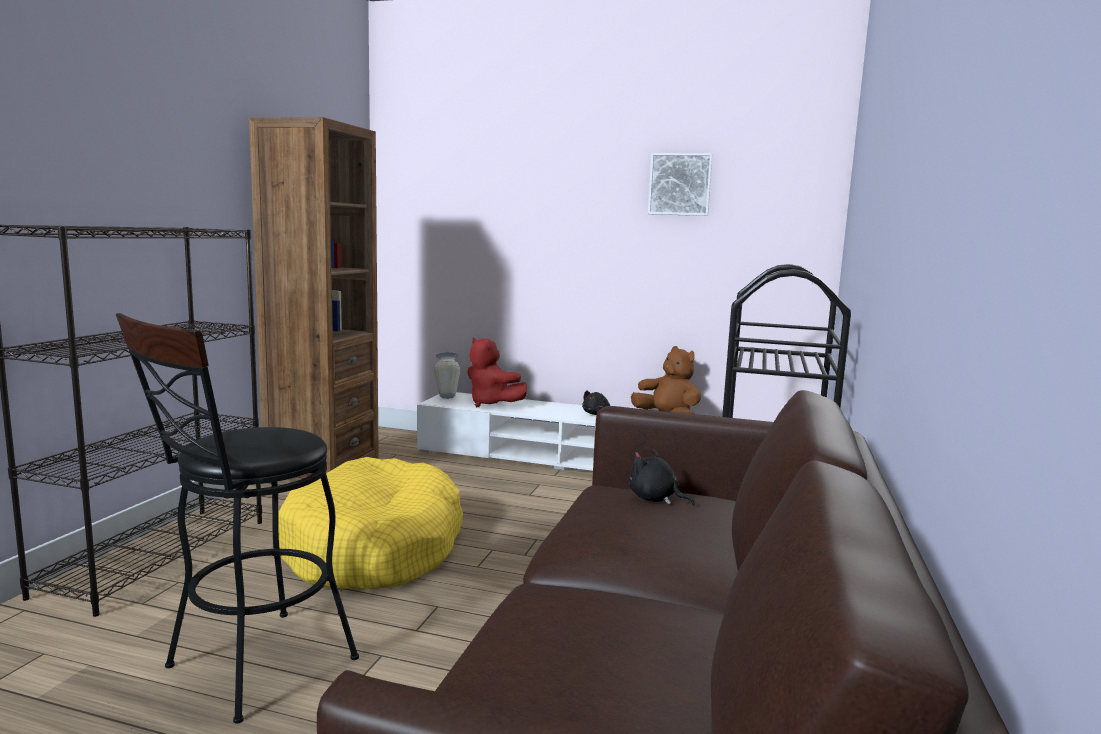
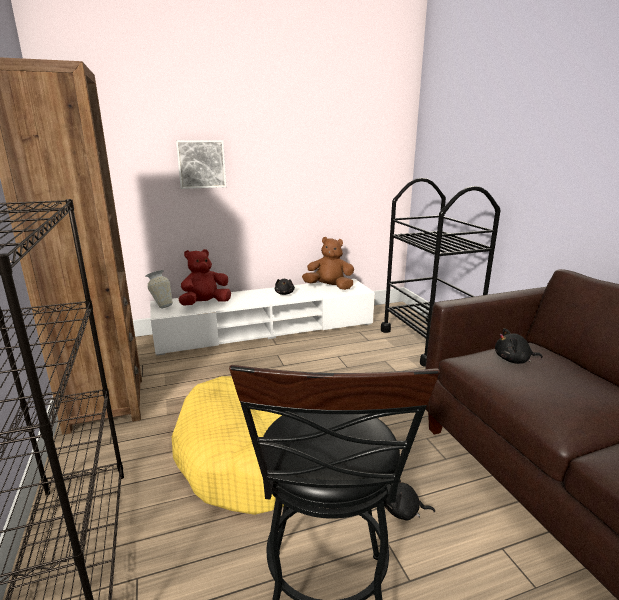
camera: 35 degrees left, 10 degrees up
(438, 644) = (403, 511): none -> black plush toy
(491, 404) = (205, 304): red plush toy -> red plush toy turned 135 degrees clockwise
(680, 184) = (319, 121): picture -> picture (201, 164)

